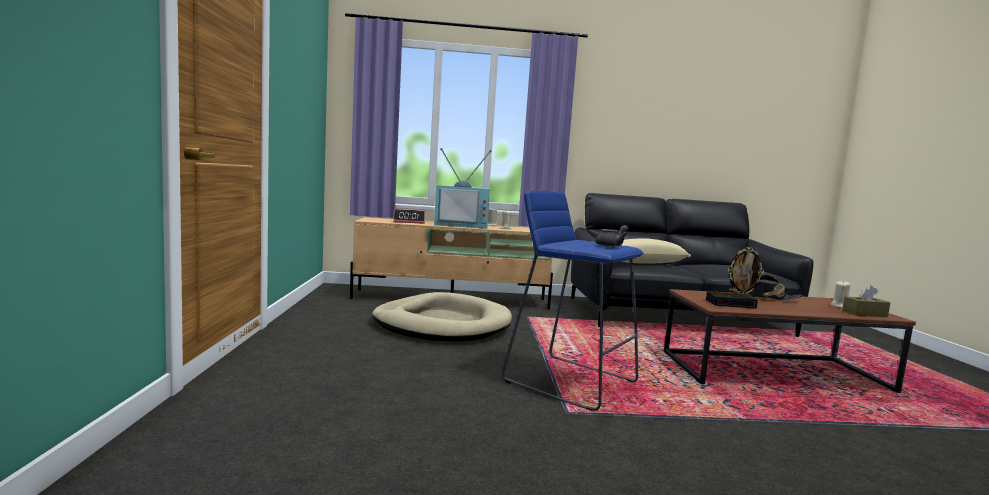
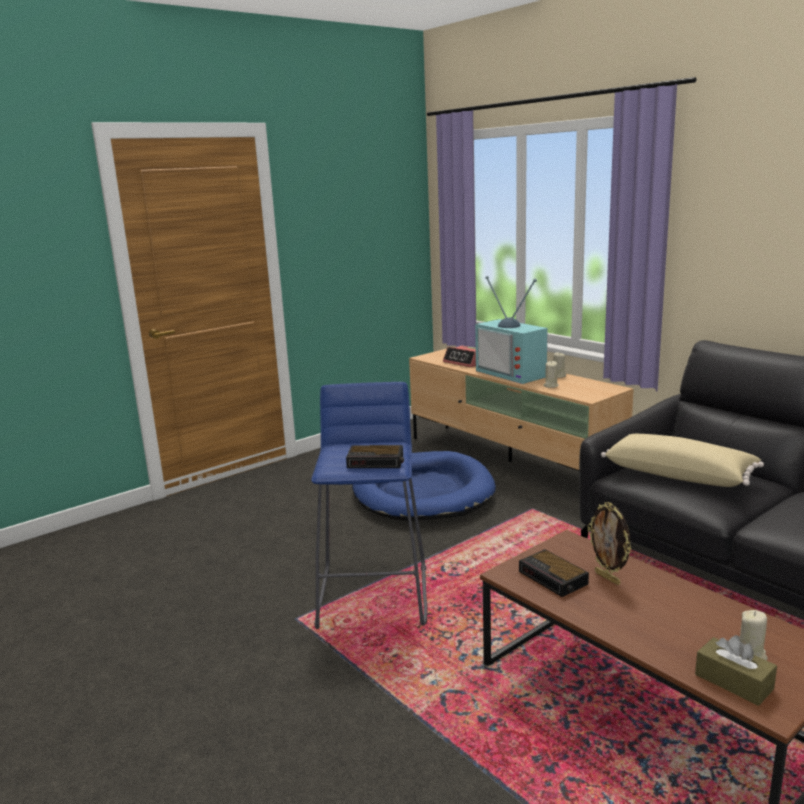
camera: 55 degrees right, 10 degrees up
(442, 324) = (422, 492): beige dog bed -> blue dog bed
(611, 245) = (376, 461): grey teapot -> alarm clock
(763, 297) = (664, 590): black hat -> none

